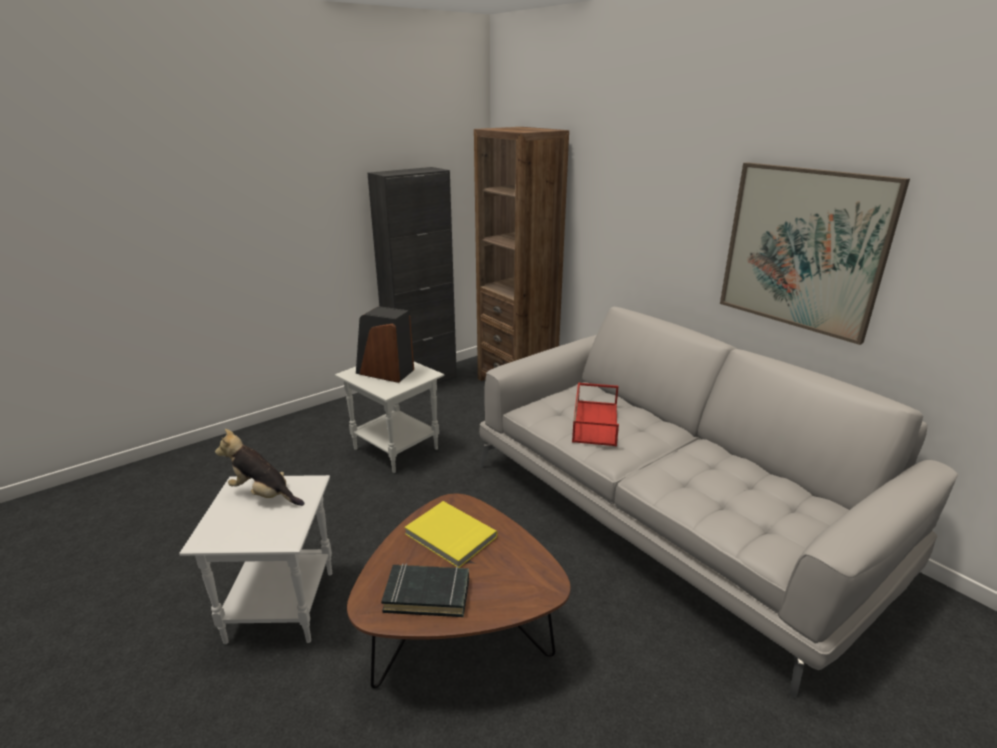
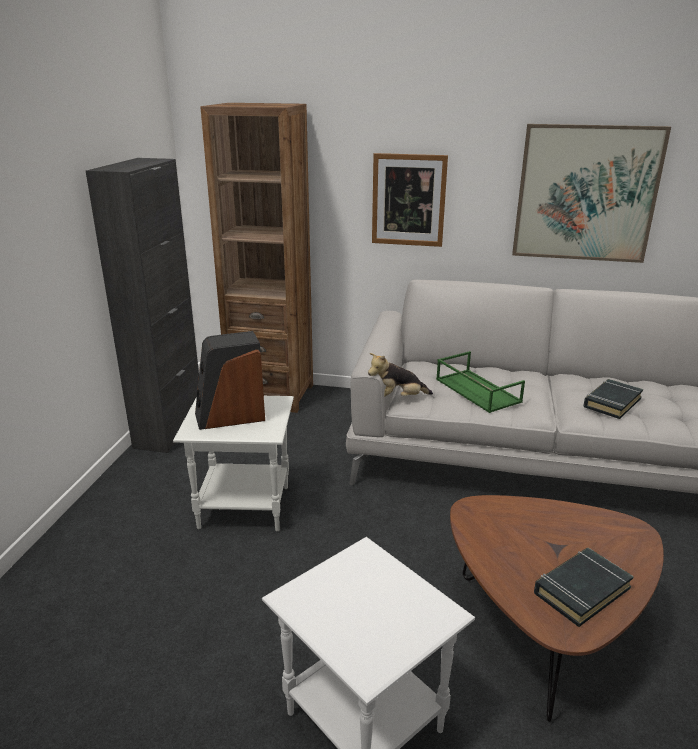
camera: 40 degrees left, 0 degrees up
(263, 495) = (341, 591): plush toy -> plush toy (397, 399)
(449, 536) = (516, 536): yellow book -> none
(594, 422) = (476, 390): red tray -> green tray
(638, 229) = (408, 200): none -> picture
(706, 481) = (612, 402): none -> black book

